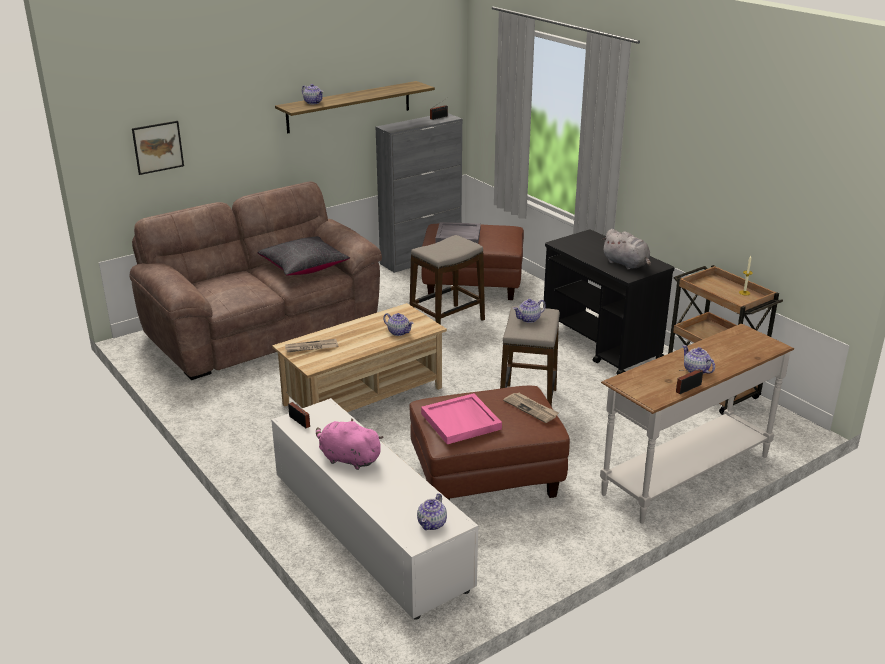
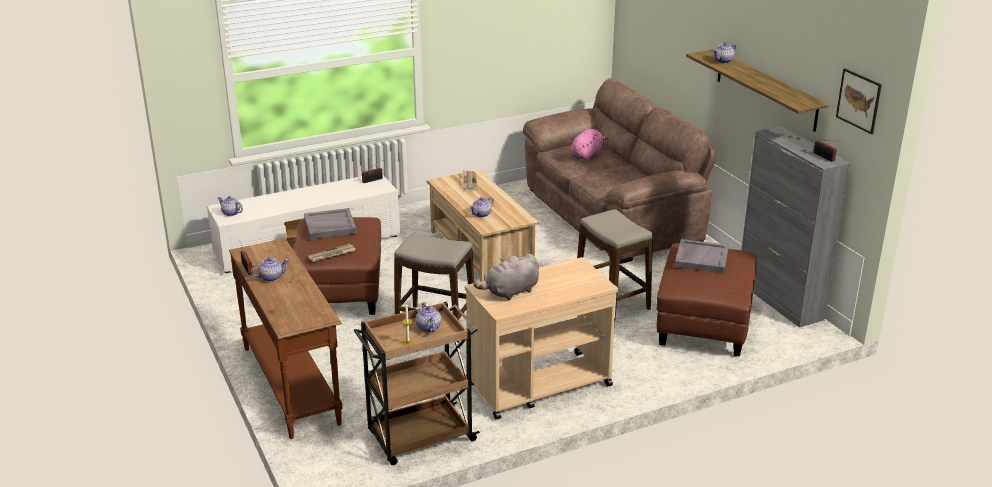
camera: 100 degrees right, 0 degrees up
(158, 147) = (646, 35): picture -> picture (859, 100)
(304, 266) = (619, 179): black pillow -> none
(348, 459) = (317, 193): pink plush toy -> pink plush toy (587, 154)
(461, 421) = (329, 226): pink tray -> grey tray
(529, 319) = (439, 245): teapot -> teapot (428, 327)
(601, 346) = (538, 385): black cart -> beige cart
(684, 474) = (292, 384): white console table -> brown console table

